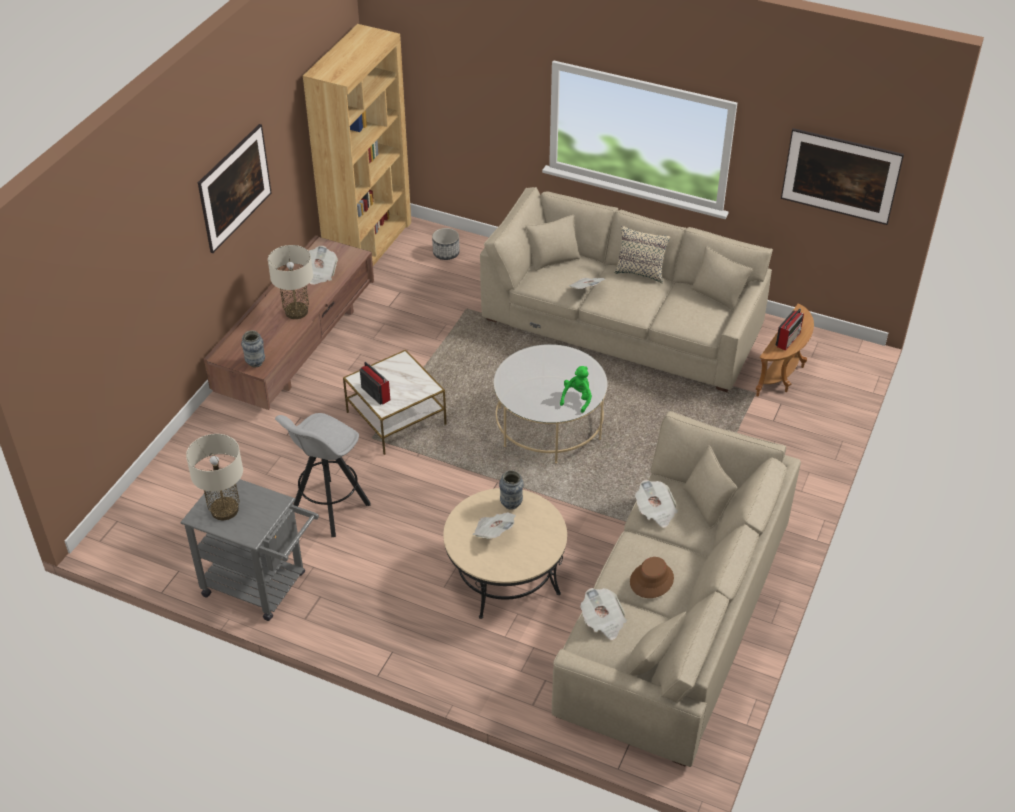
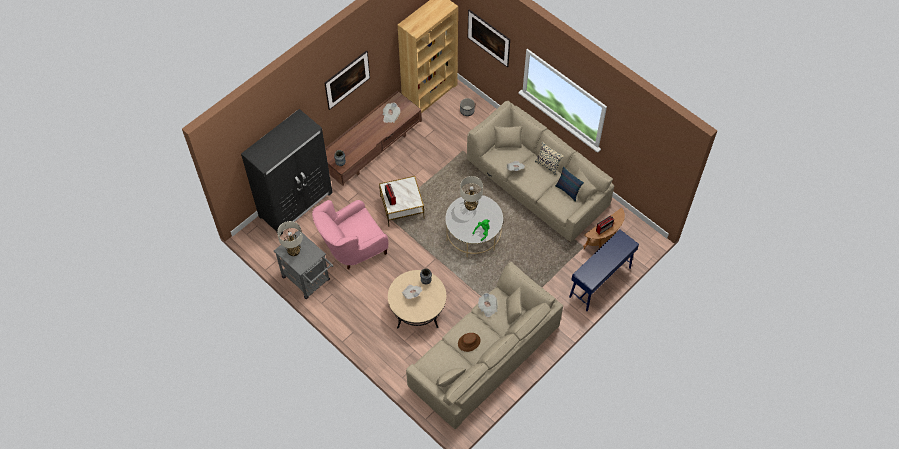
camera: 20 degrees right, 15 degrees up
(186, 465) = (296, 204): none -> black cabinet
(296, 312) = (370, 137): table lamp -> table lamp (471, 205)
(329, 509) = (352, 249): grey stool -> pink armchair
(603, 621) = (438, 355): newspaper -> none
(696, 299) = (567, 191): none -> blue pillow
(814, 437) = (599, 282): none -> blue console table
(837, 193) = (648, 165): picture -> picture (488, 45)

